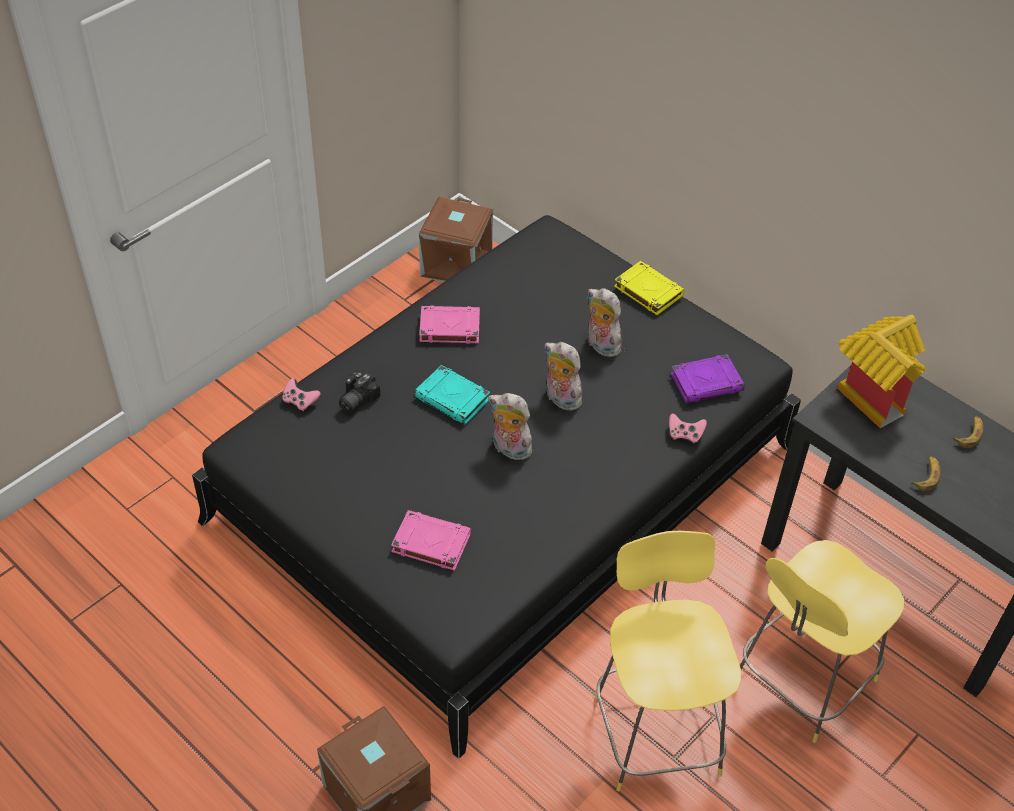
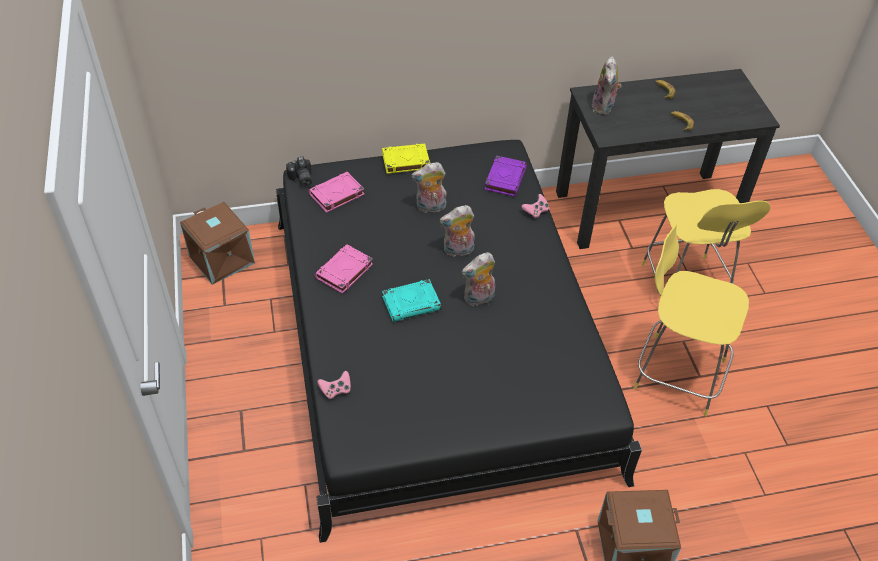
camera: 55 degrees left, 0 degrees up
(355, 399) = (363, 356): camera -> camera (300, 179)
(430, 543) = (526, 382): pink book -> pink book (336, 195)
(870, 391) = (604, 107): toy house -> plush toy

